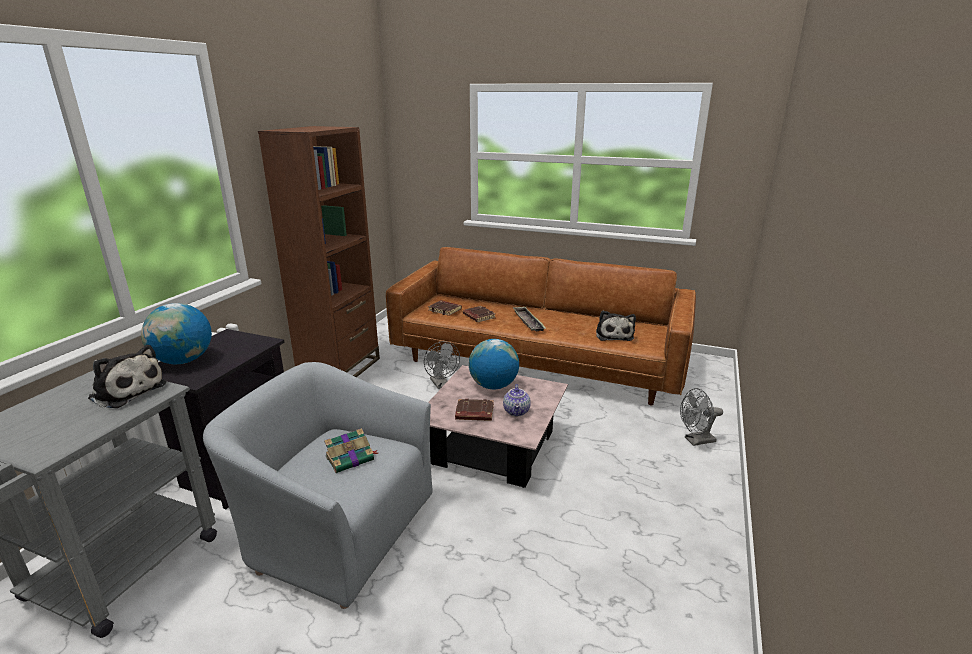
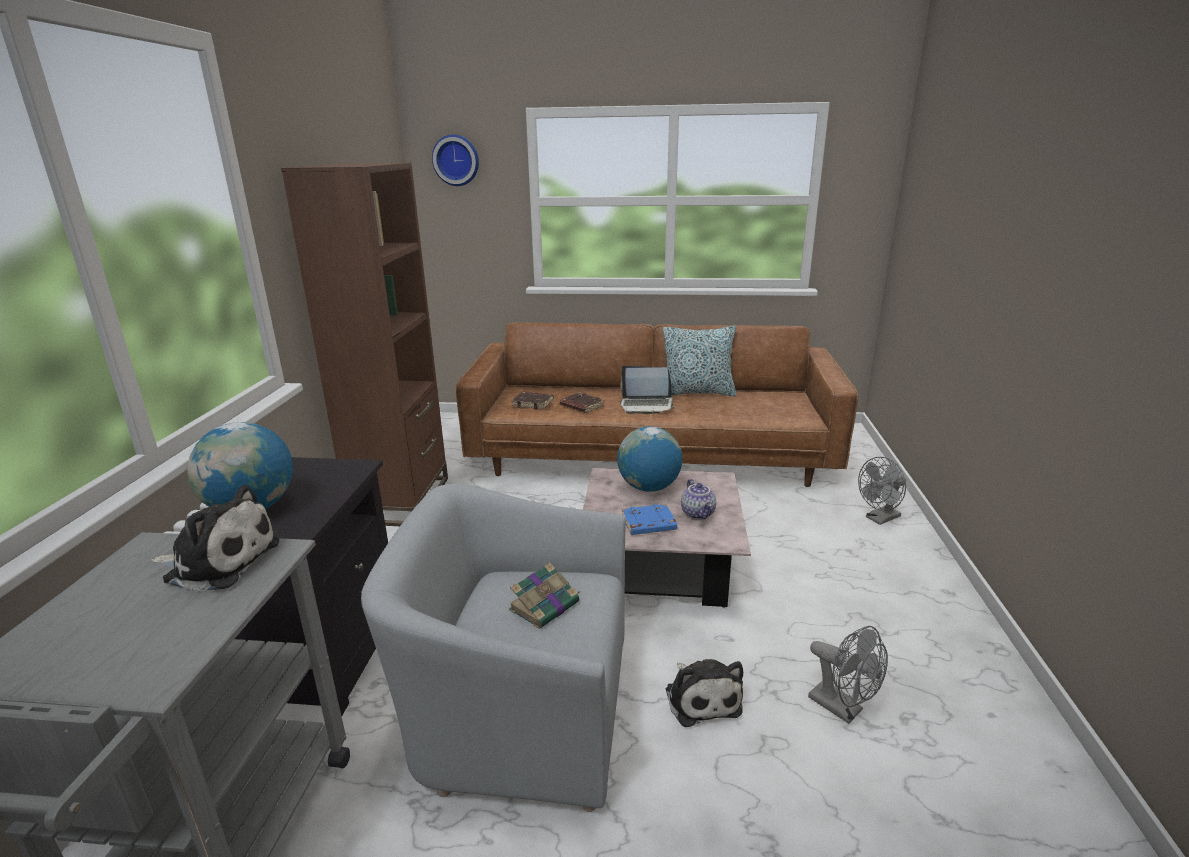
camera: 15 degrees left, 0 degrees up
(419, 122) = (456, 160): none -> wall clock
(441, 384) = (549, 499): grey fan -> grey fan (842, 708)
(474, 413) = (648, 524): brown book -> blue book
(528, 322) = (646, 405): tray -> laptop
(577, 316) = (698, 392): none -> pillow
(614, 335) = (755, 409): plush toy -> plush toy (701, 698)

